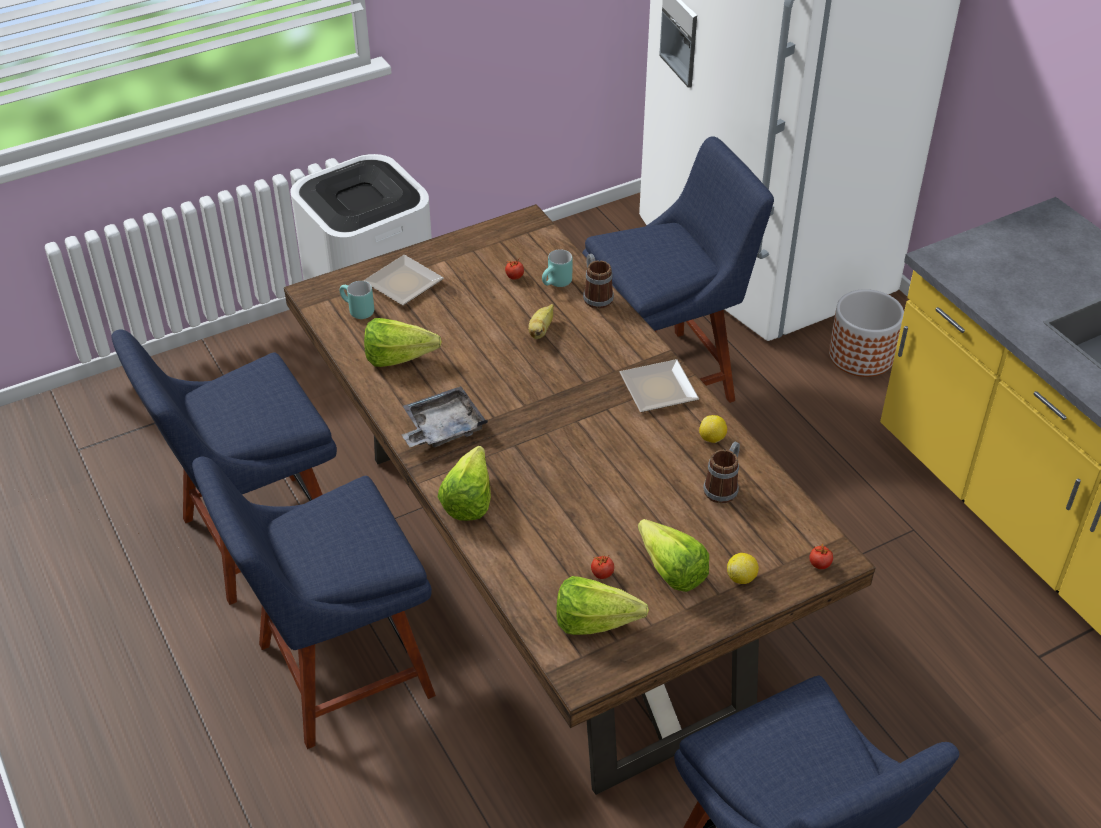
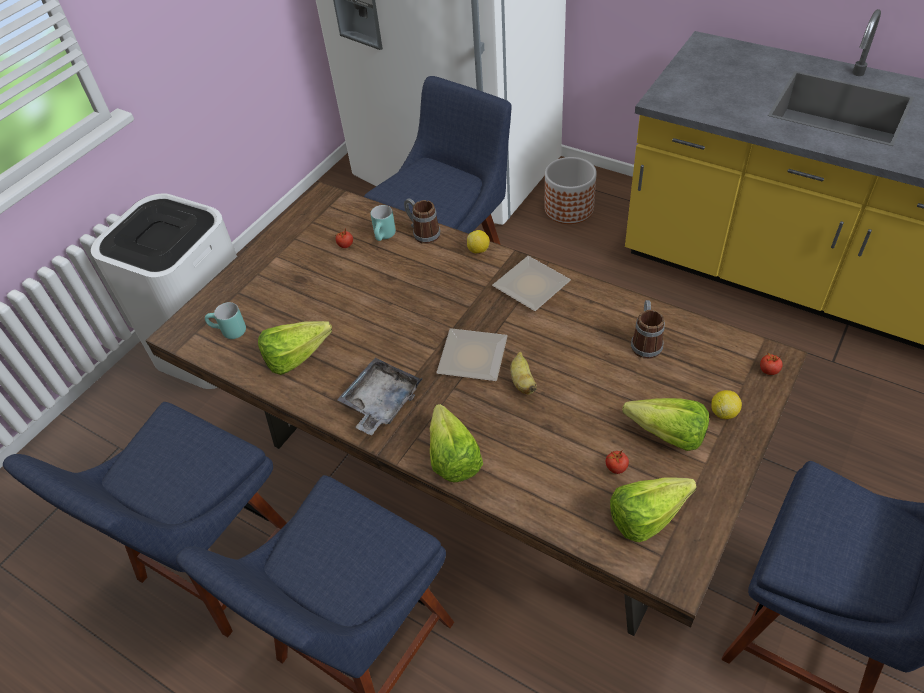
camera: 25 degrees left, 5 degrees up
(406, 283) = (257, 289): plate -> plate (475, 356)
(541, 330) = (401, 280): banana -> banana (522, 382)
(712, 439) = (604, 307): lemon -> lemon (478, 250)

